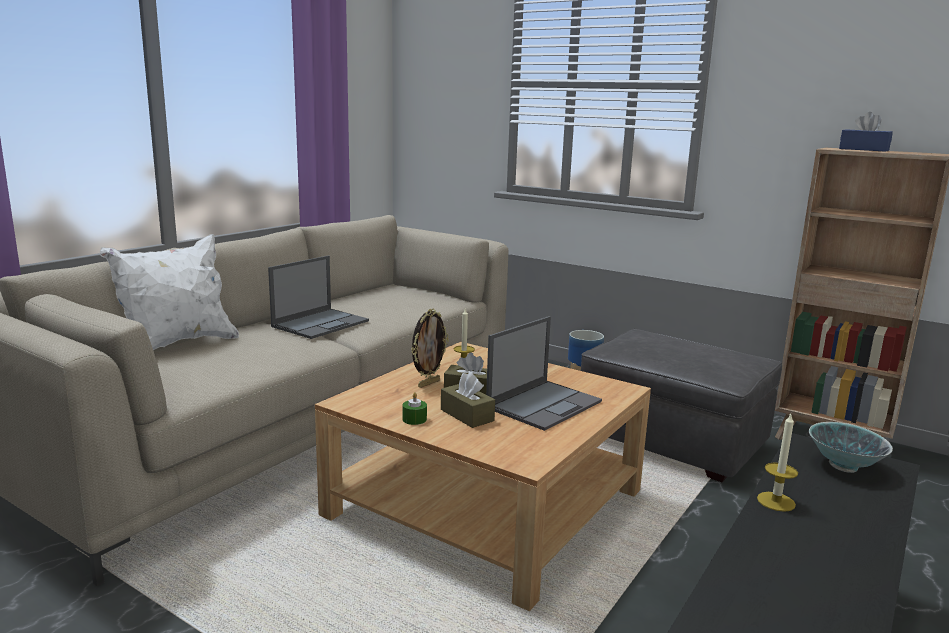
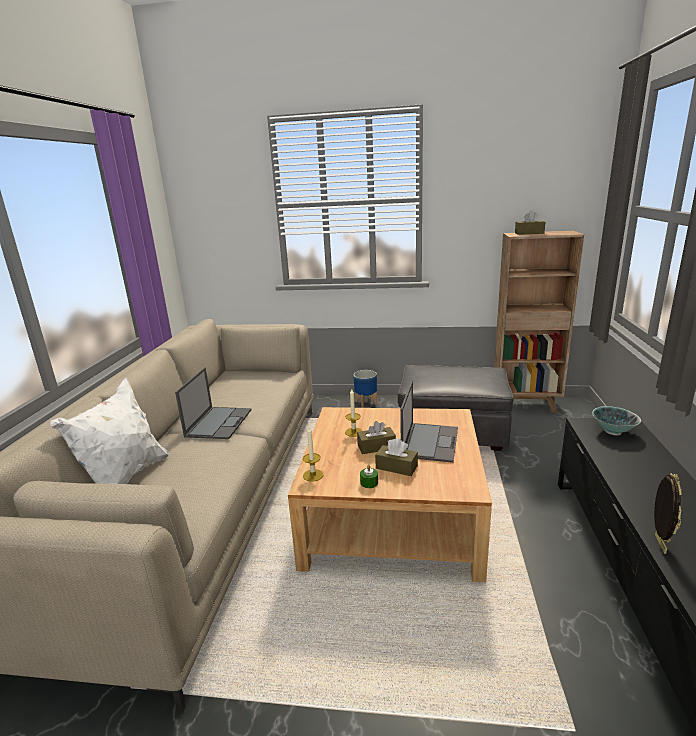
camera: 25 degrees left, 5 degrees up
(428, 383) = (343, 449): picture frame -> picture frame (658, 543)
(776, 501) = (612, 467): candle -> candle (313, 475)
(864, 149) = (529, 233): blue tissue box -> brown tissue box

